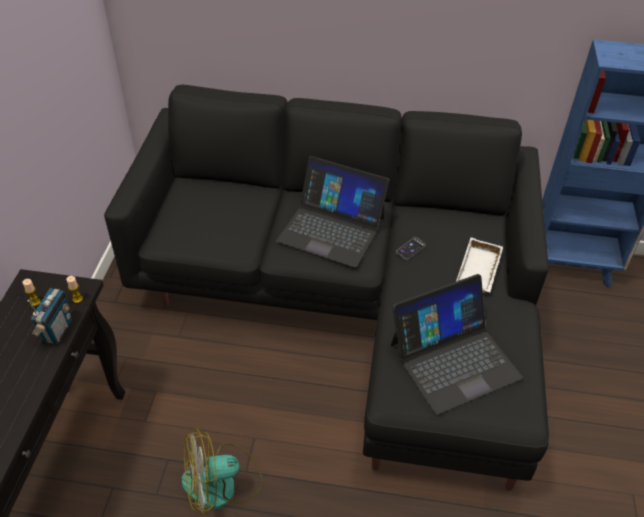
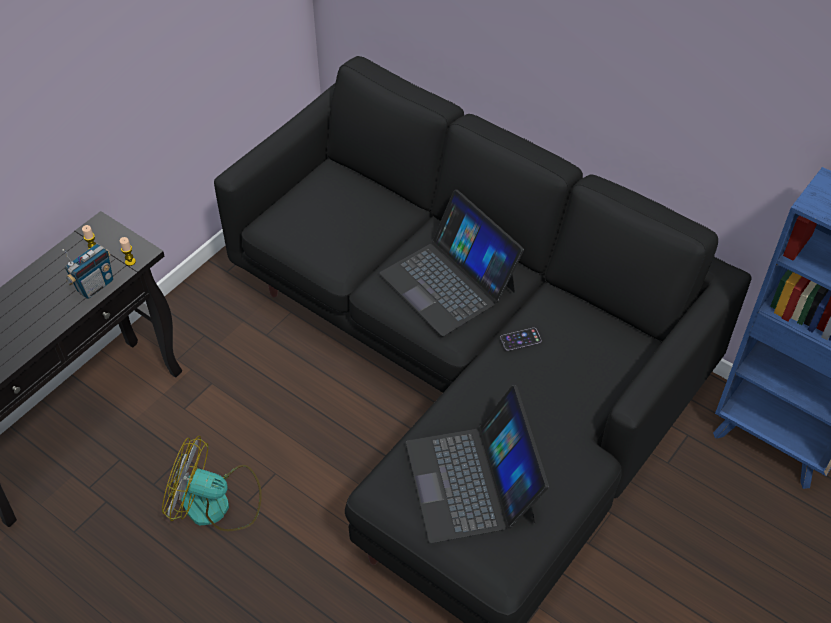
camera: 30 degrees right, 5 degrees up
(453, 360) = (472, 481): laptop -> laptop turned 75 degrees clockwise
(480, 271) = (579, 397): white tray -> none

